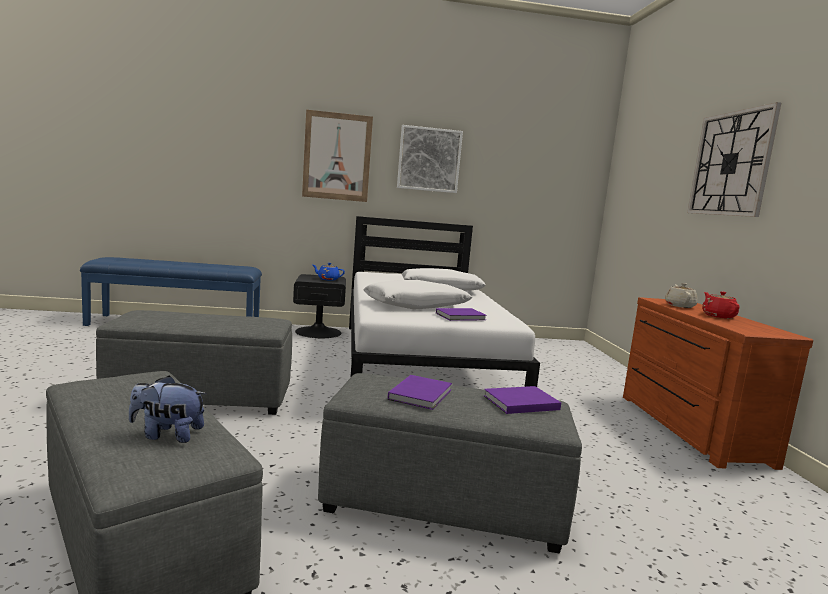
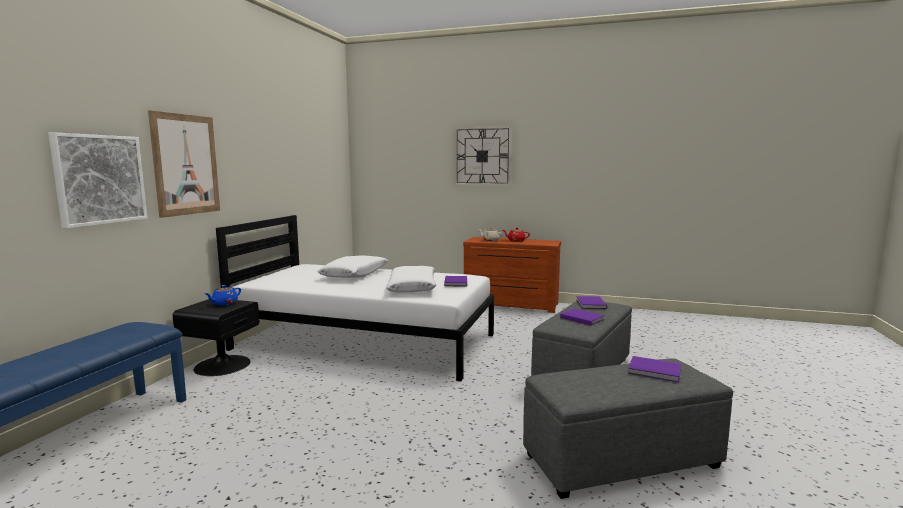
camera: 65 degrees left, 0 degrees up
(167, 435) = (655, 371): plush toy -> purple book
(202, 398) = (383, 435): grey ottoman -> none
(429, 159) = (257, 158): picture -> picture (100, 179)

